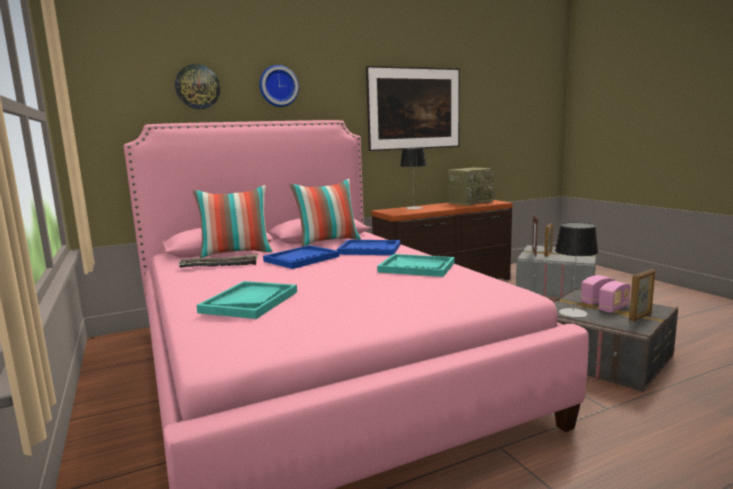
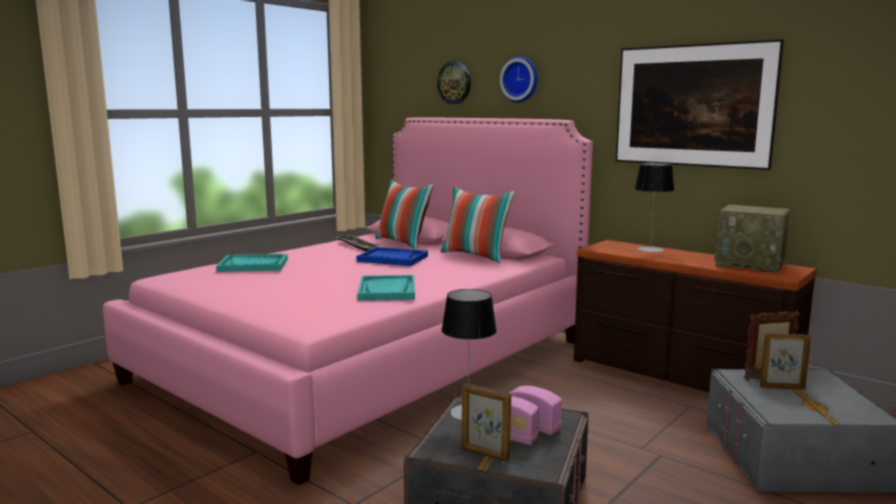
camera: 65 degrees right, 0 degrees up
(369, 249) = (452, 270): blue tray -> none

